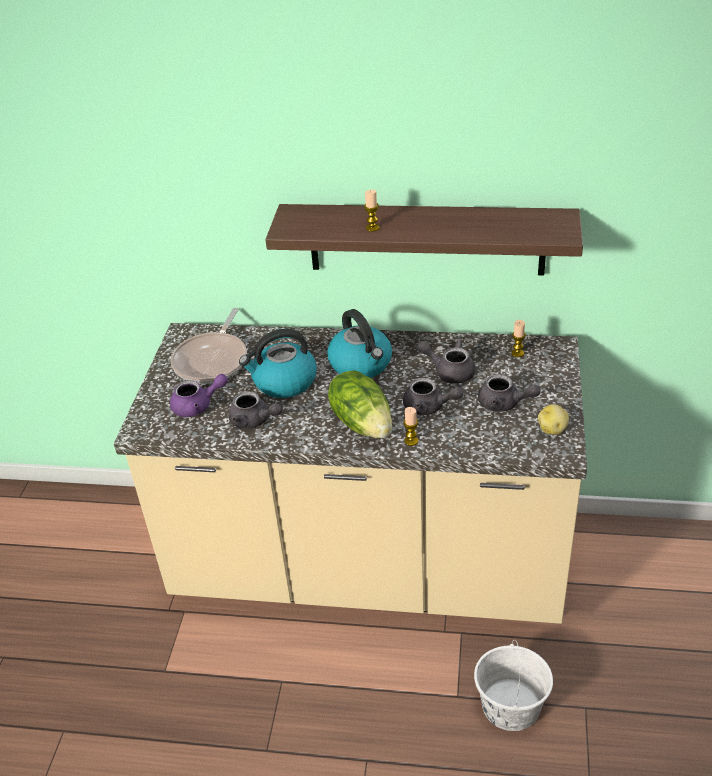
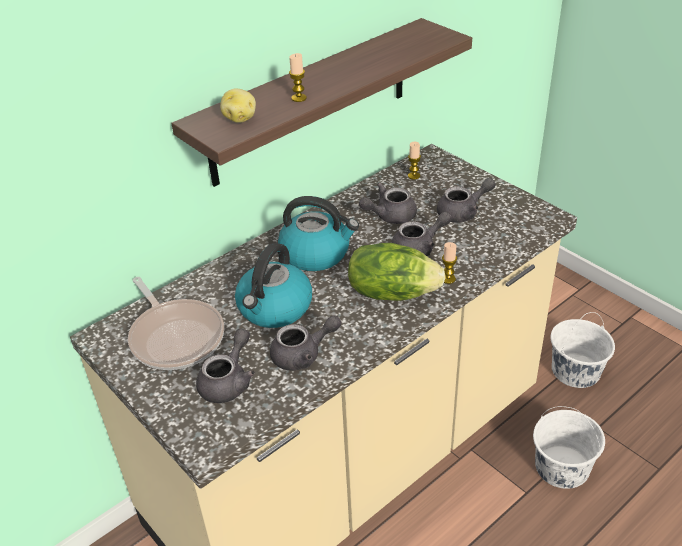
camera: 50 degrees left, 0 degrees up
(198, 406) = (229, 381): purple teapot -> grey teapot
(553, 429) = (519, 207): potato -> potato (240, 118)
(633, 652) = (575, 371): none -> white bucket

